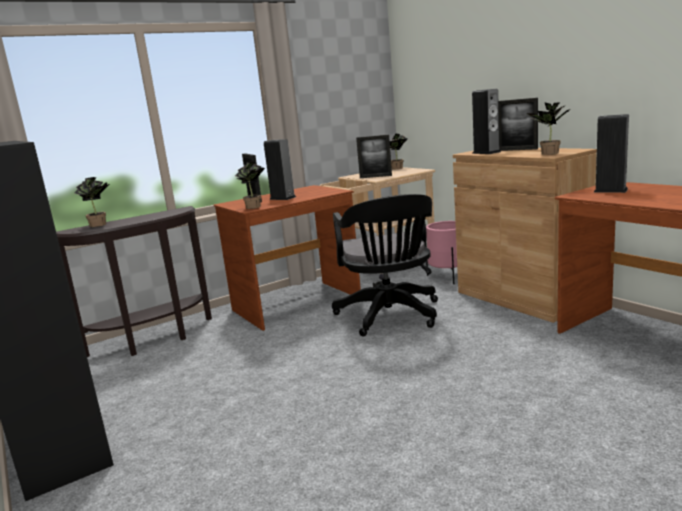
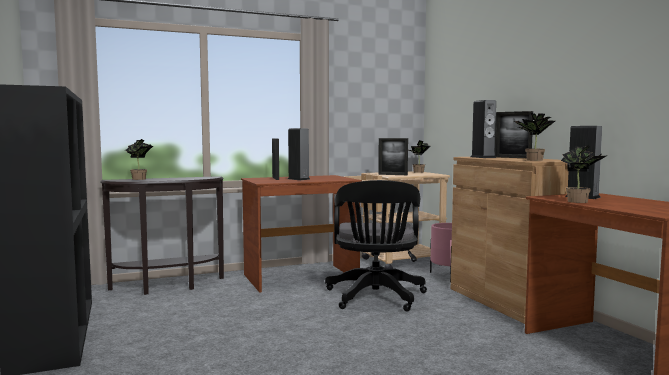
camera: 10 degrees right, 10 degrees down
(255, 207) = (269, 181): potted plant -> potted plant (580, 202)

